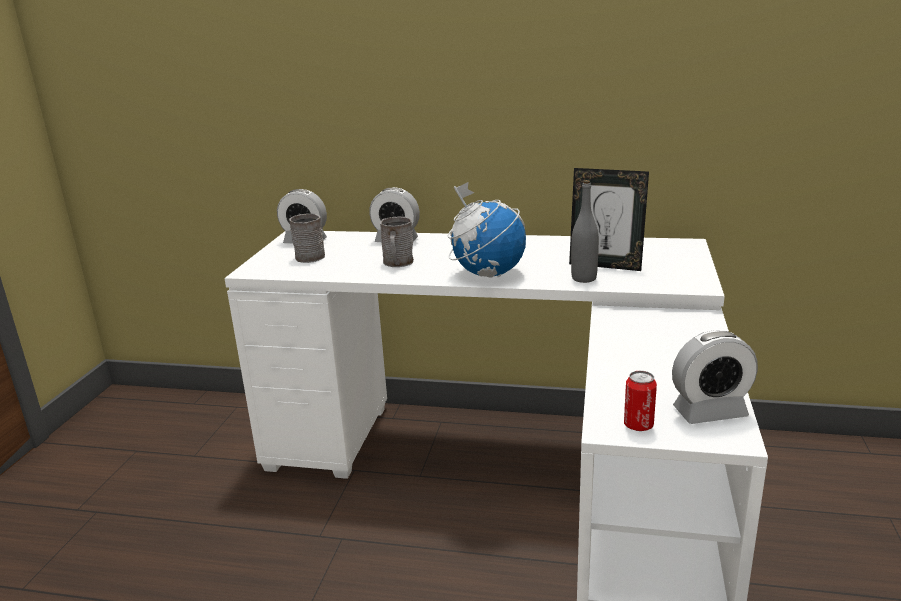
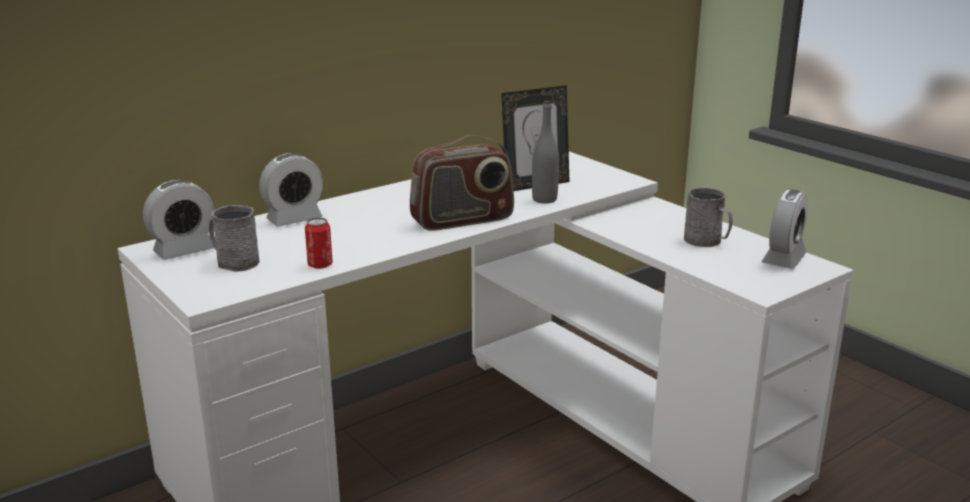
camera: 50 degrees left, 0 degrees up
(398, 263) = (355, 238): grey mug -> grey mug (707, 241)
(487, 274) = (462, 220): globe -> radio
(638, 425) = (770, 283): can -> can (320, 265)

